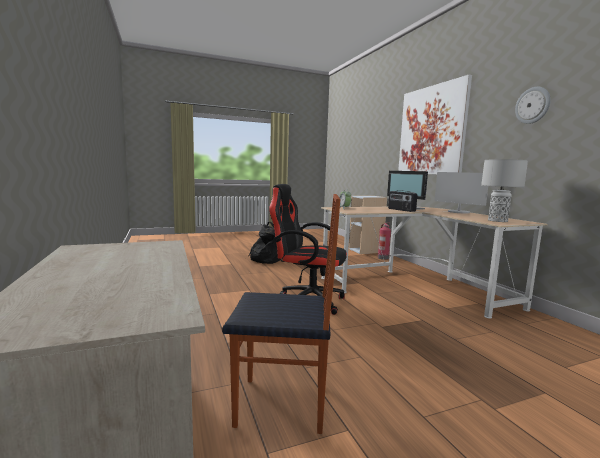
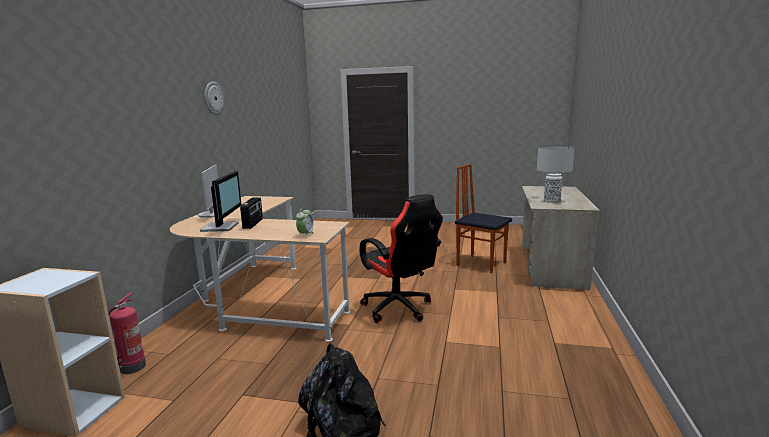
camera: 145 degrees left, 5 degrees up
(431, 131) = (113, 112): picture -> none
(498, 221) = (263, 200): white table lamp -> white table lamp (552, 201)

